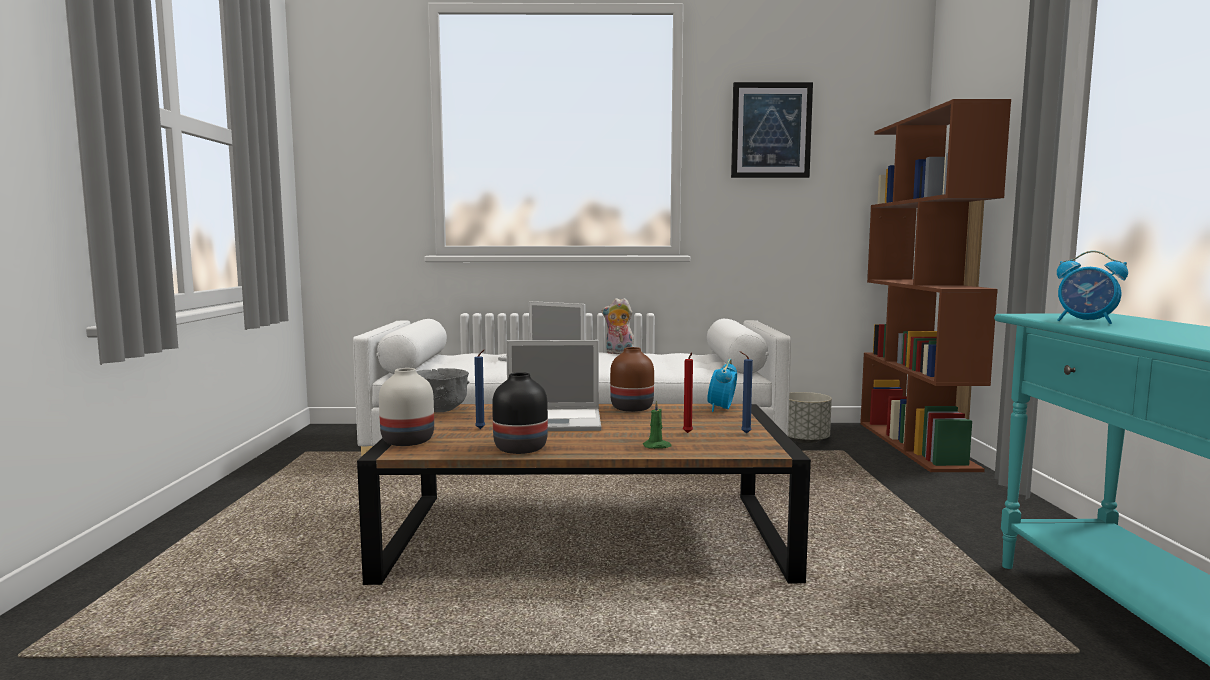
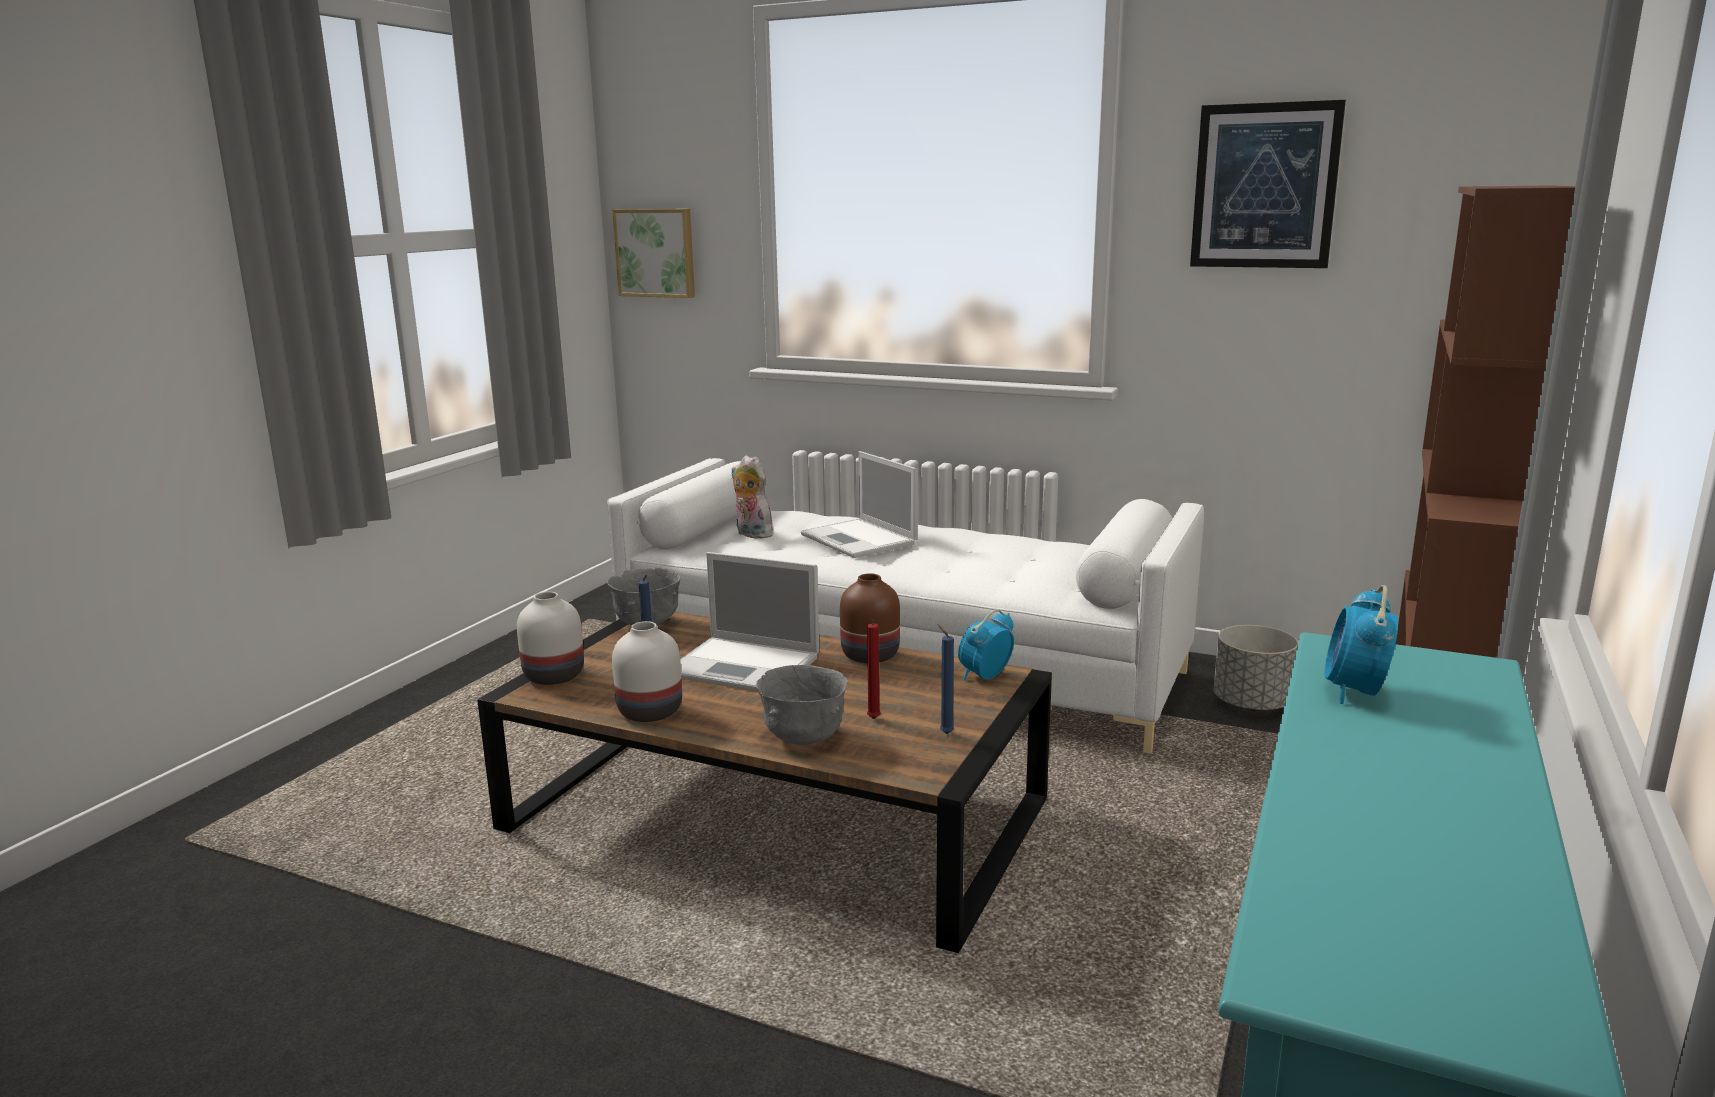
camera: 25 degrees right, 10 degrees up
(342, 173) = (656, 253): none -> picture
(522, 448) = (651, 712): black vase -> white vase
(618, 353) = (984, 534): plush toy -> plush toy (751, 534)
(657, 446) = (803, 738): green candle -> grey bowl
(1086, 322) = (1354, 692): alarm clock -> alarm clock turned 45 degrees clockwise

